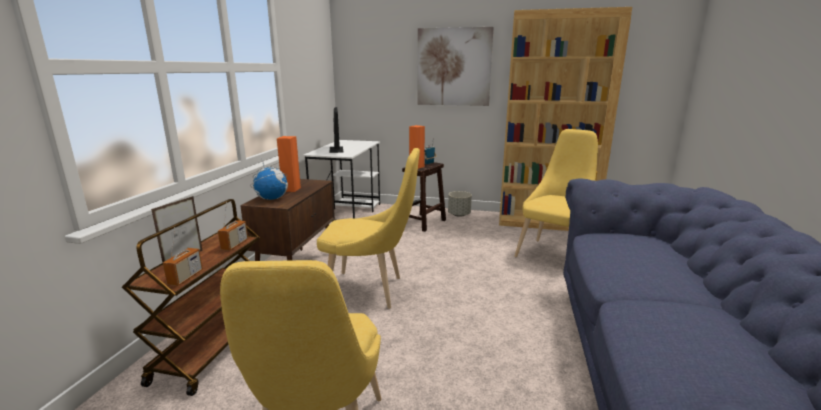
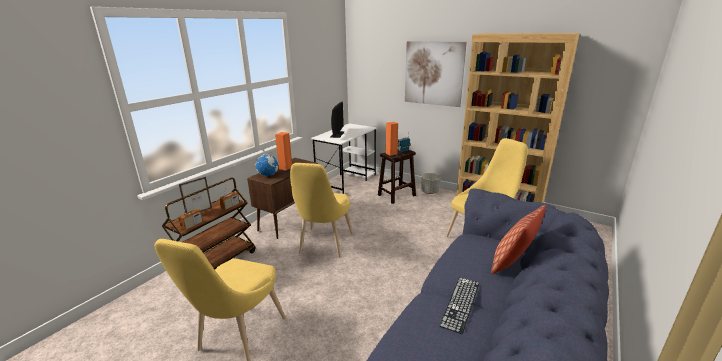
camera: 20 degrees right, 5 degrees up
(370, 291) = (324, 245): yellow chair -> yellow chair turned 75 degrees clockwise
(671, 252) = (512, 263): none -> pillow
(673, 302) = (460, 303): none -> keyboard

